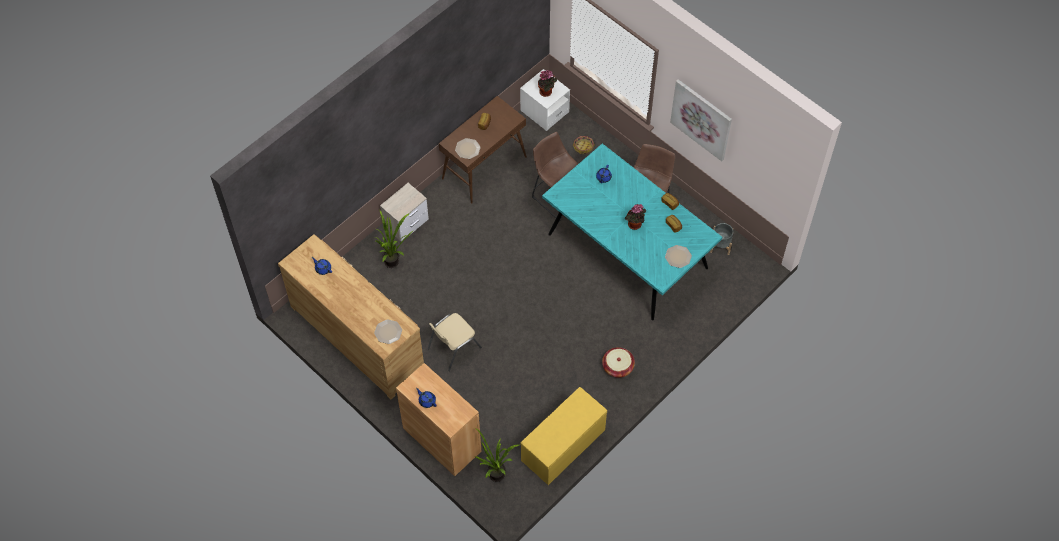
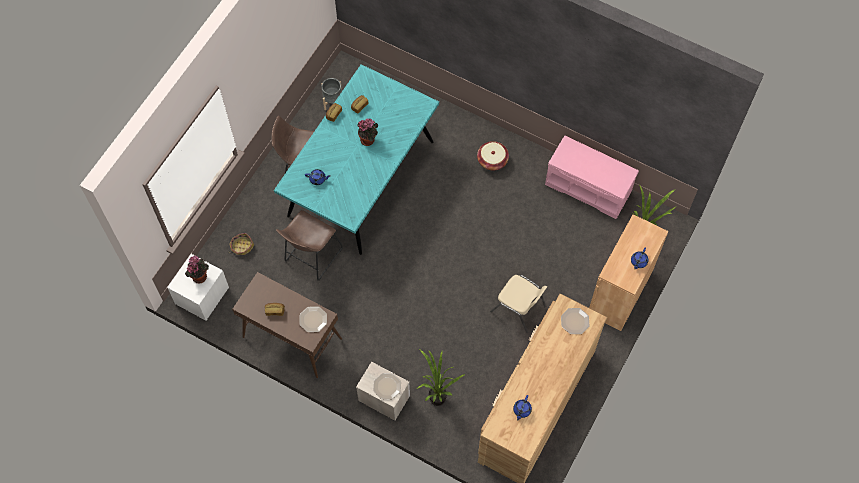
camera: 105 degrees left, 5 degrees up
(563, 446) = (589, 187): yellow bench -> pink bench
(678, 257) = (395, 96): plate -> plate (387, 386)
(701, 119) = (263, 66): picture -> none

